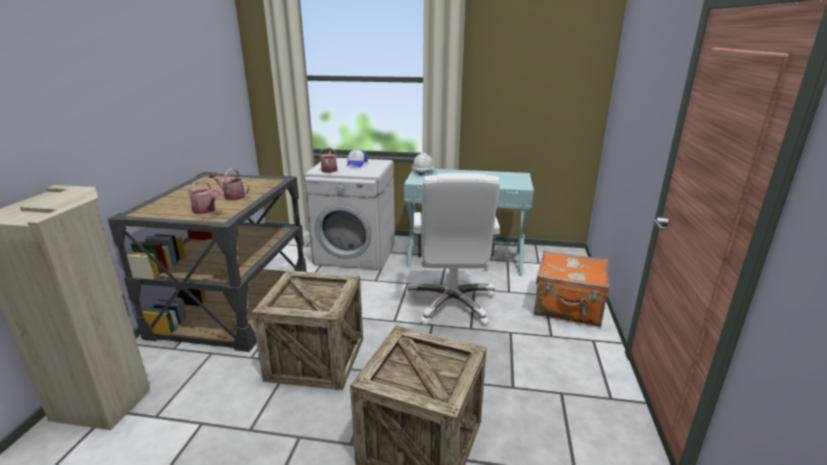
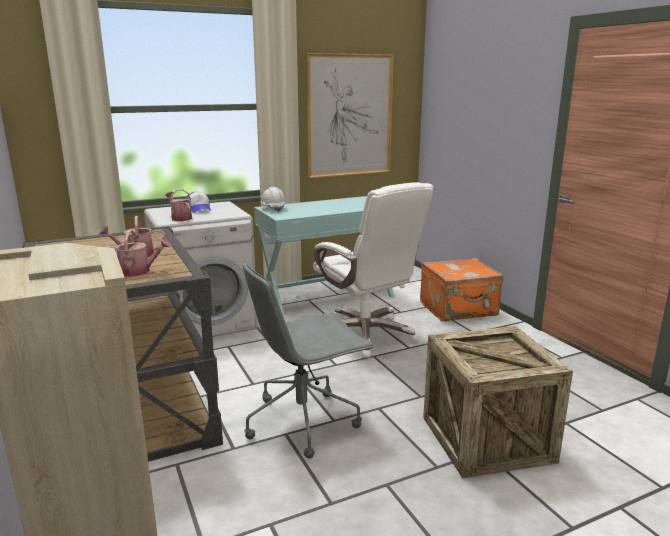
camera: 35 degrees left, 5 degrees down
(316, 359) = (307, 421): crate -> grey office chair
(522, 92) = (350, 116): none -> picture

